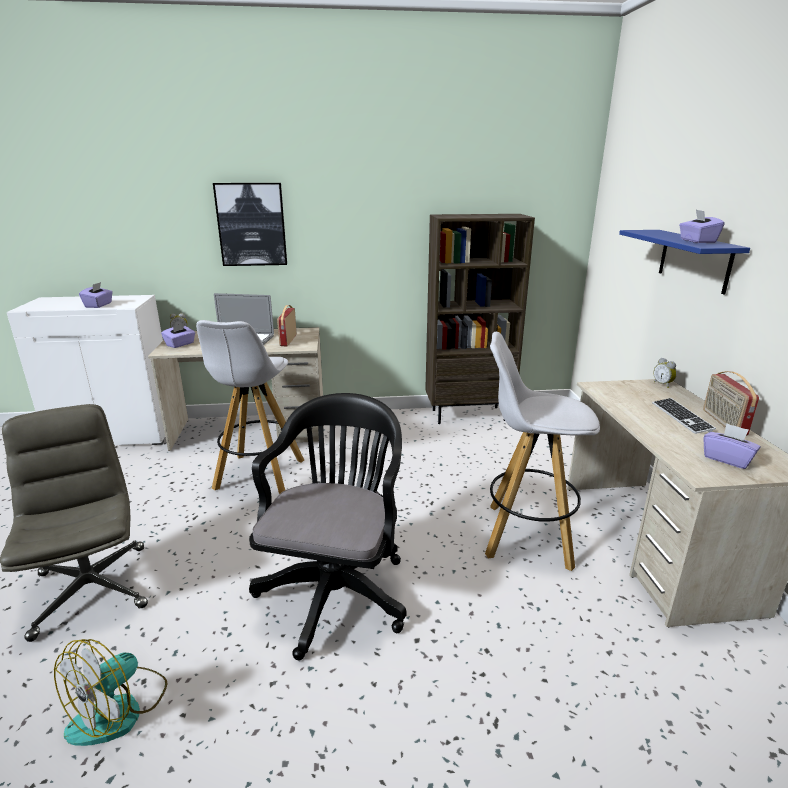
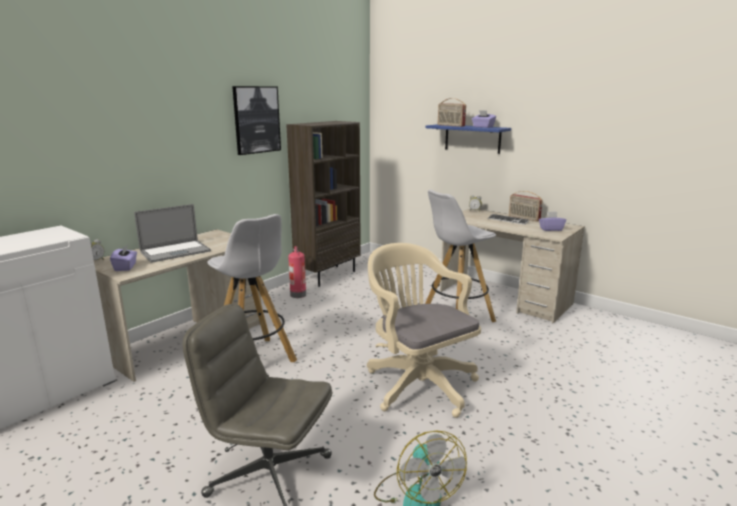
camera: 45 degrees left, 5 degrees down
(99, 305) = (31, 243): purple tissue box -> none
(251, 224) = (155, 142): picture -> picture (256, 119)
(287, 340) = (218, 241): radio -> radio (450, 125)
(337, 589) = (417, 383): black office chair -> beige office chair
(404, 424) = (298, 294): none -> fire extinguisher

